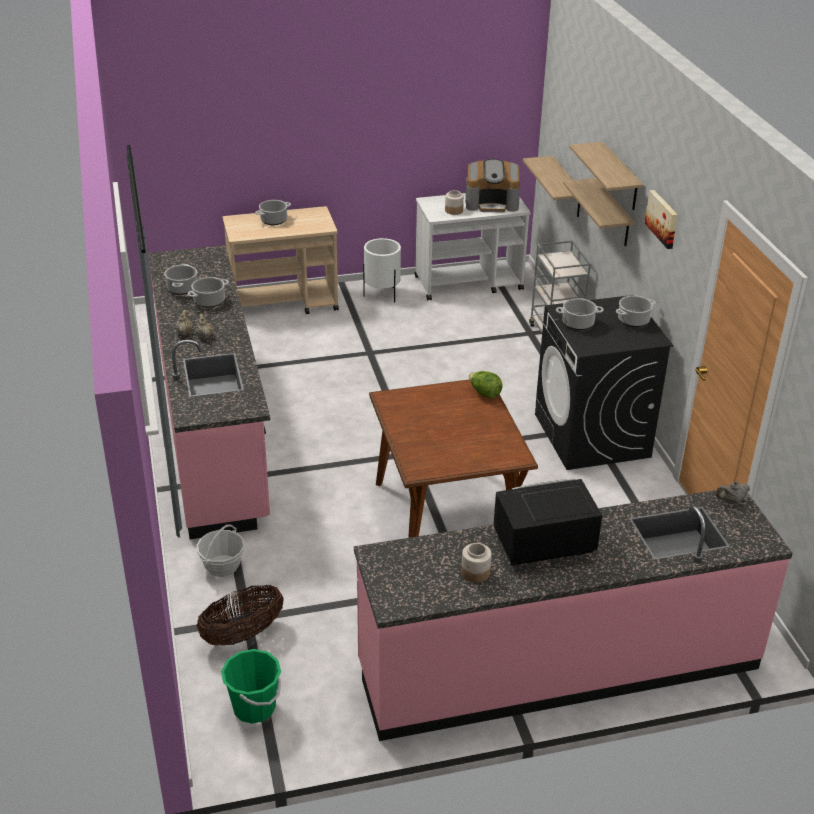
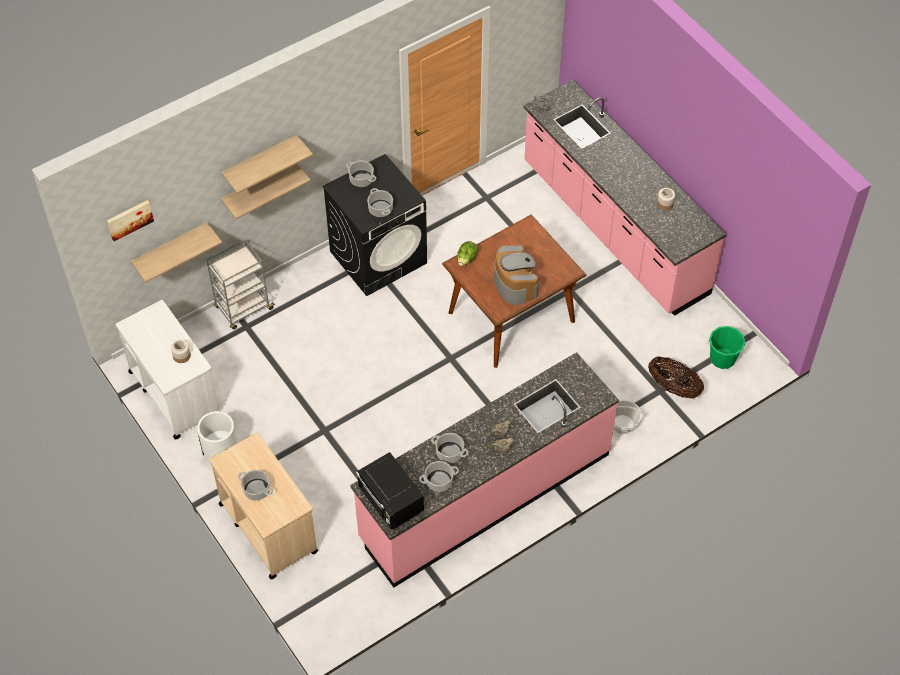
camera: 110 degrees left, 20 degrees up
(492, 203) = (154, 331): coffee machine -> coffee machine (514, 283)
(542, 544) = (625, 181): black microwave -> black microwave (391, 502)
(663, 218) = (332, 123): picture -> picture (129, 219)

